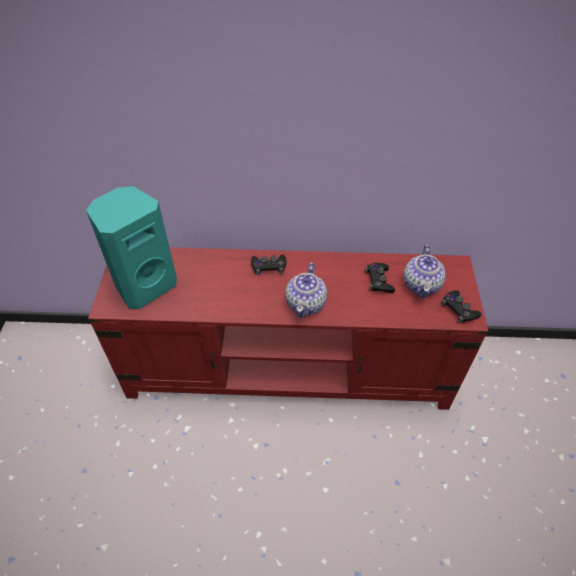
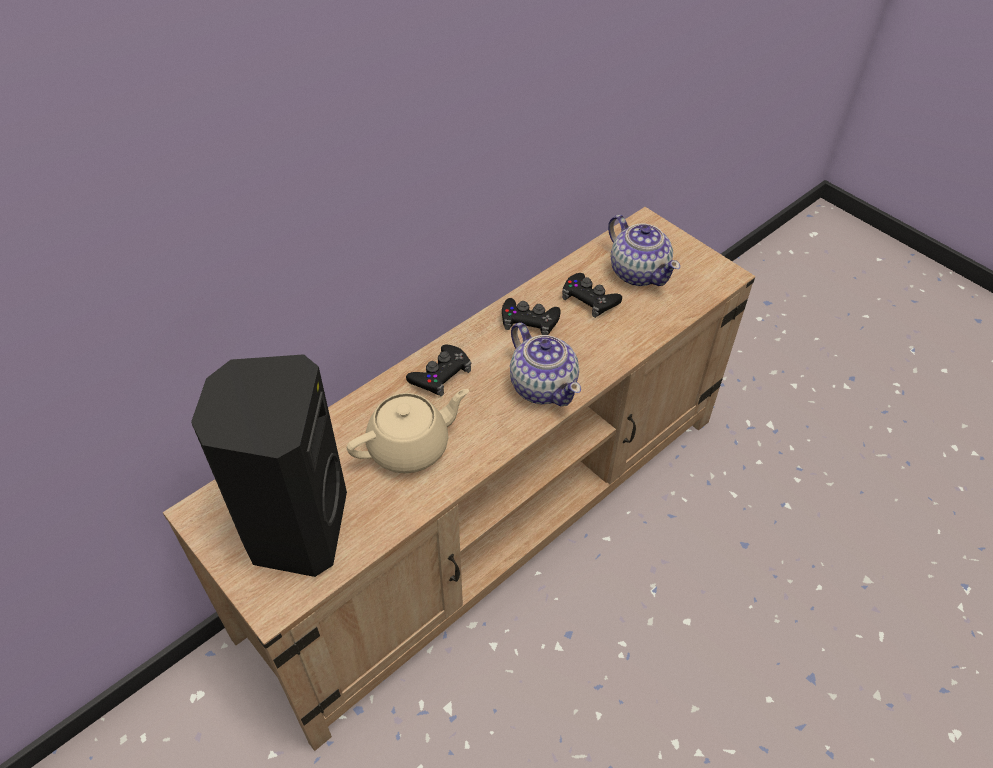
camera: 45 degrees left, 0 degrees up
(145, 285) = (295, 527): turquoise speaker -> black speaker
(221, 287) = (410, 447): none -> beige teapot
(289, 368) = (494, 519): red tv stand -> beige tv stand
(459, 310) = (705, 273): black game controller -> black game controller (529, 321)

